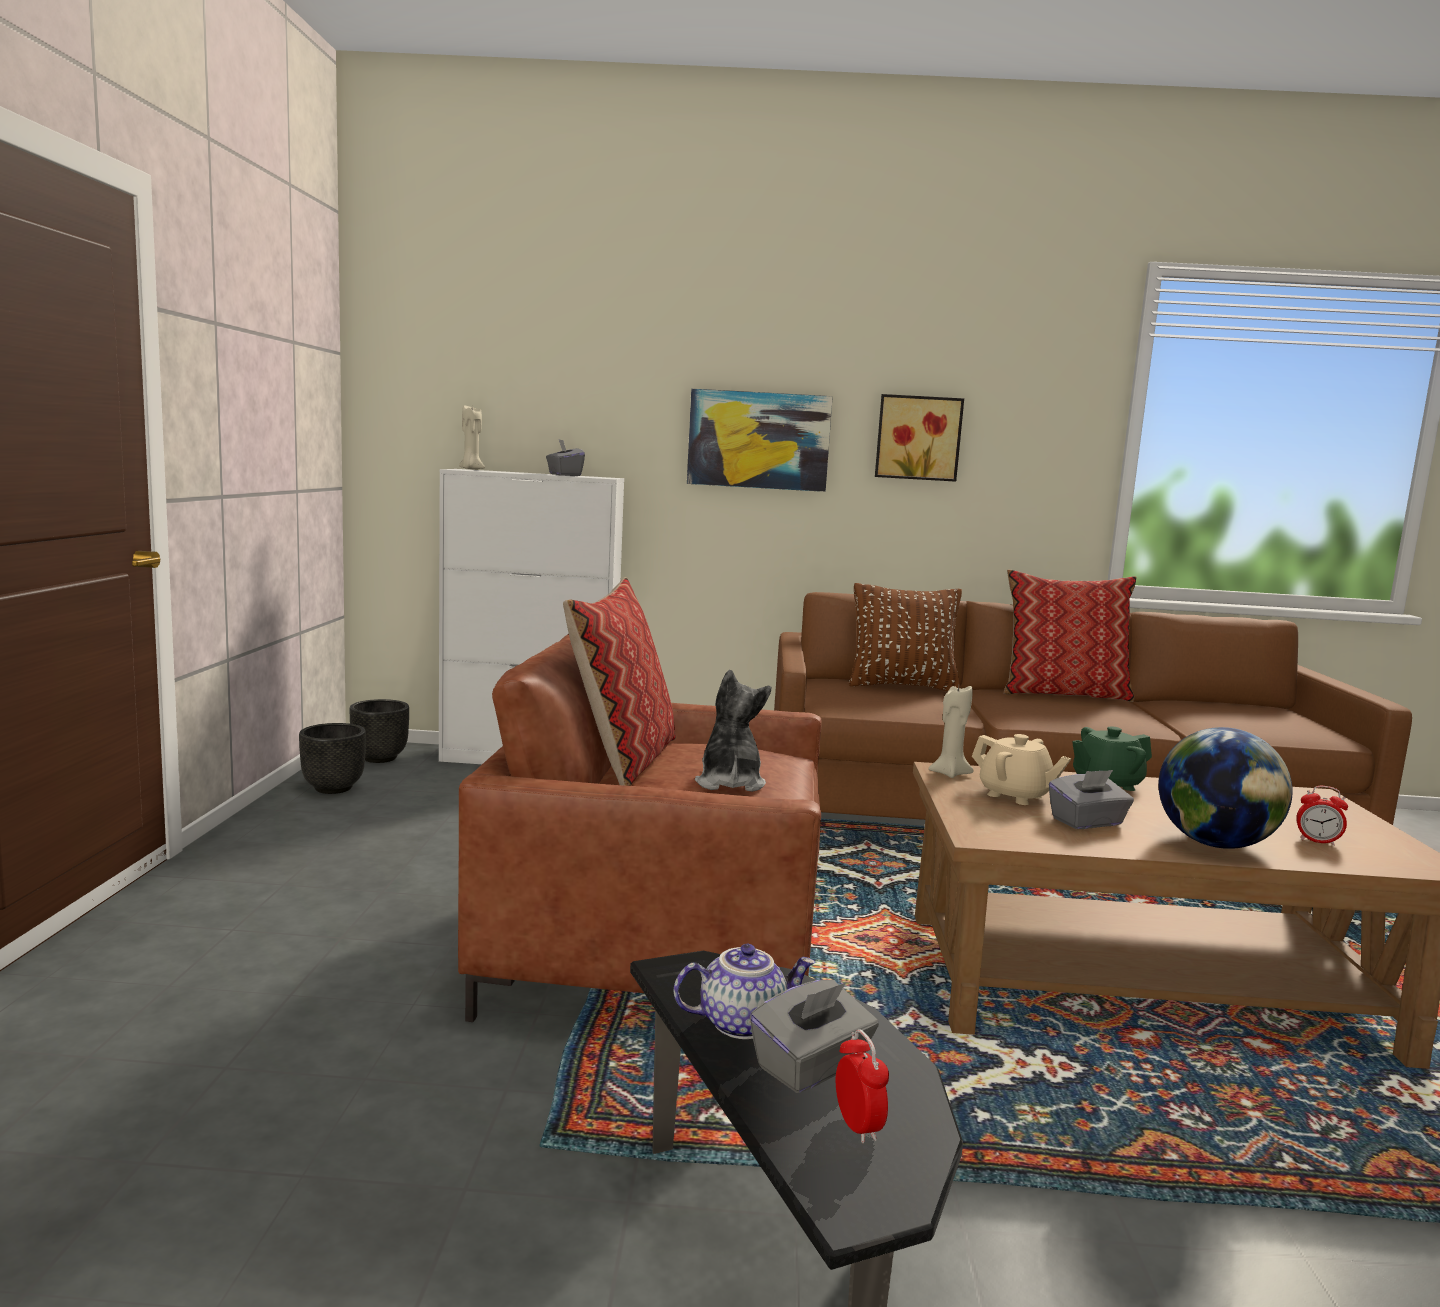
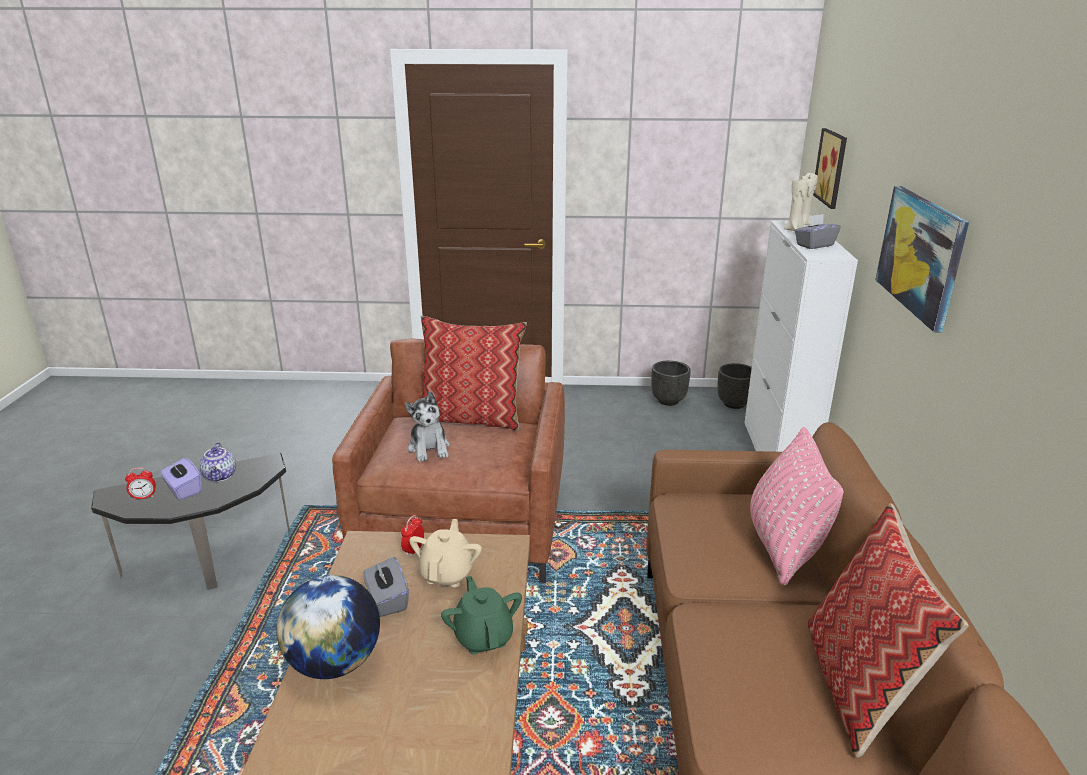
camera: 90 degrees right, 15 degrees up
(729, 782) = (429, 448): plush toy -> plush toy turned 75 degrees clockwise
(812, 1066) = (183, 490): grey tissue box -> purple tissue box
(902, 686) = (784, 547): brown pillow -> pink pillow
(918, 438) = (1014, 303): picture -> picture (833, 167)
(949, 773) = (499, 548): beige candle -> beige candle (794, 230)
(1015, 796) = (447, 574): beige teapot -> beige teapot turned 150 degrees clockwise
(1317, 841) = (331, 744): alarm clock -> alarm clock (413, 550)

